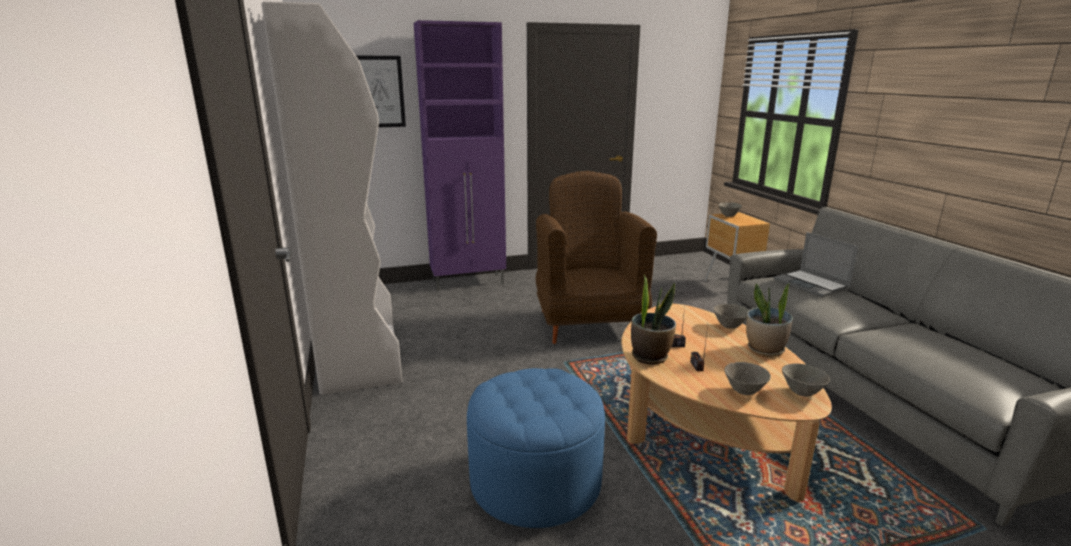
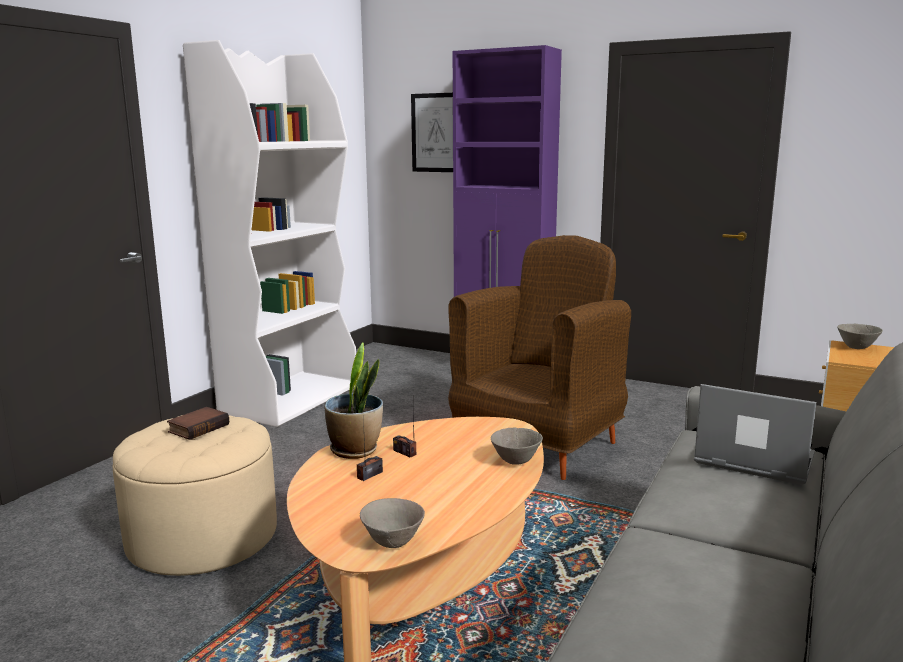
camera: 45 degrees right, 5 degrees down
(525, 389) = (198, 427): none -> book
(535, 481) = (203, 537): blue ottoman -> beige ottoman
(744, 391) = (343, 512): grey bowl -> none
(765, 350) = (483, 495): potted plant -> none
(812, 285) = (752, 460): laptop -> laptop turned 105 degrees clockwise

